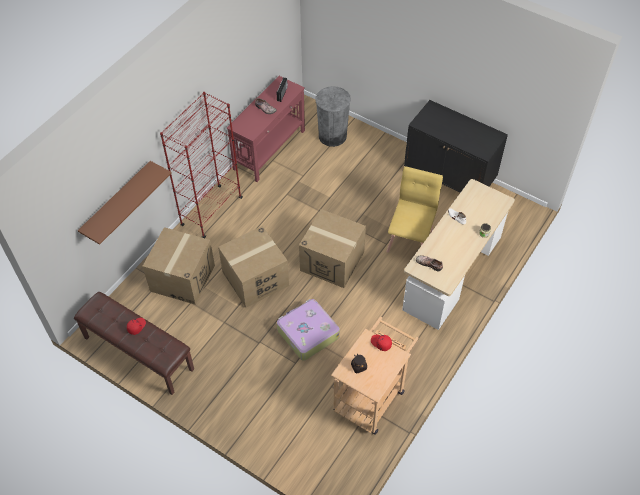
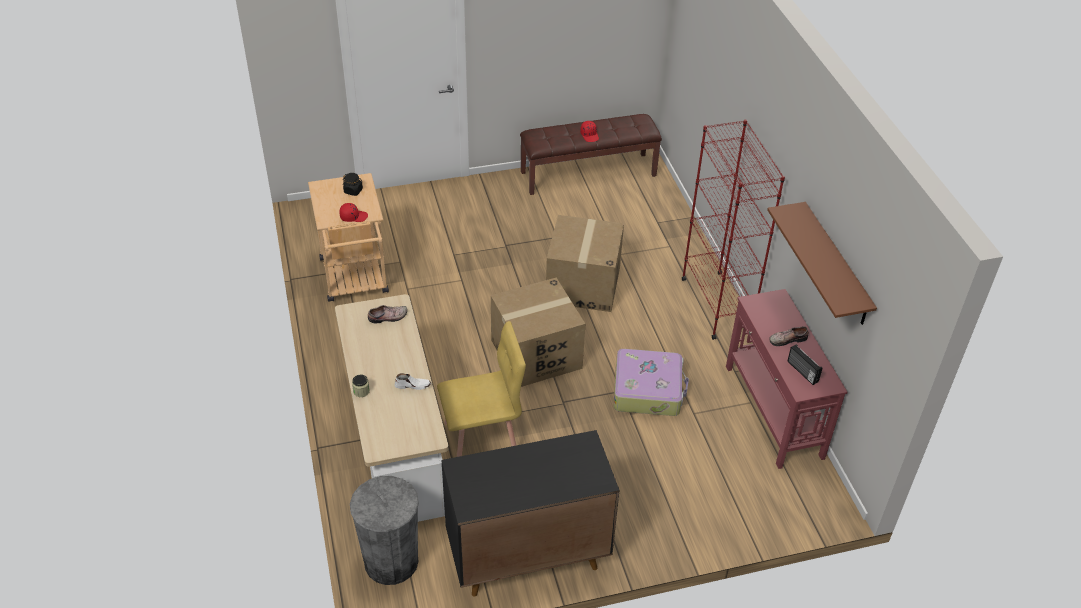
camera: 130 degrees right, 10 degrees down
(117, 201) = (711, 110): brown shelf -> brown shelf (836, 265)
(182, 278) = (644, 238): cardboard box -> none
(307, 333) = (473, 281): suitcase -> suitcase (648, 390)
(332, 136) = (739, 491): grey trash can -> grey trash can (391, 561)
(410, 241) = (482, 439): yellow chair -> yellow chair turned 75 degrees counterclockwise

